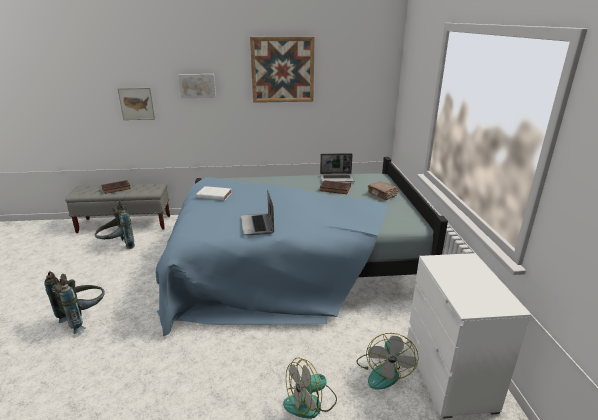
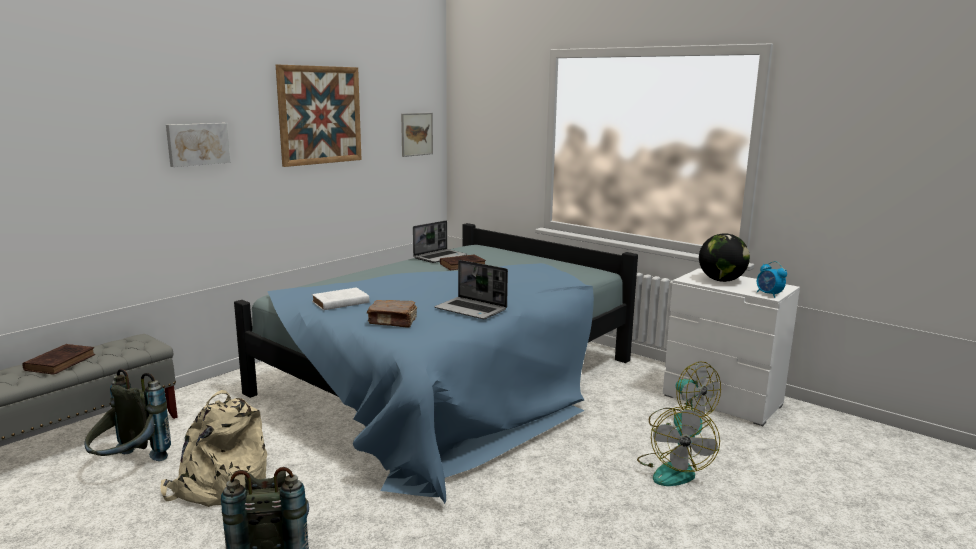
camera: 45 degrees left, 10 degrees down
(125, 271) = (219, 485): none -> beige backpack
(137, 104) = (84, 184): picture -> picture (416, 134)
(382, 195) = (519, 259): brown book -> brown book (393, 322)
(461, 273) = (721, 280): none -> globe
(469, 307) = (769, 294): none -> alarm clock

